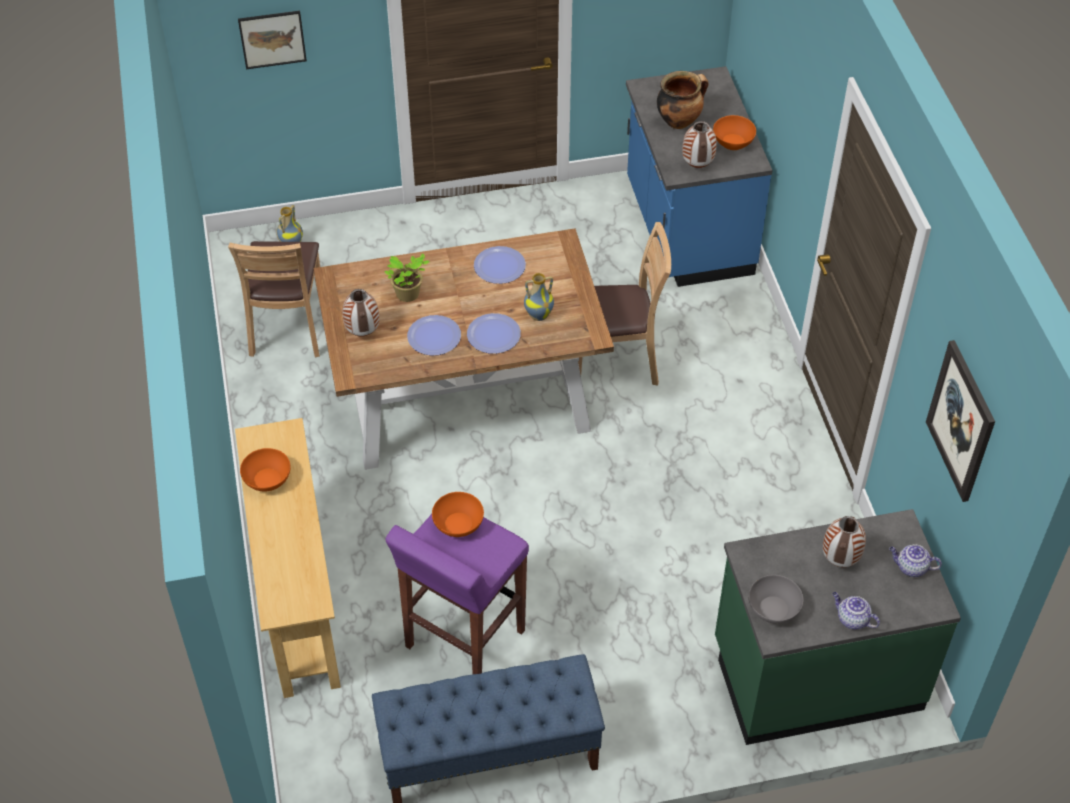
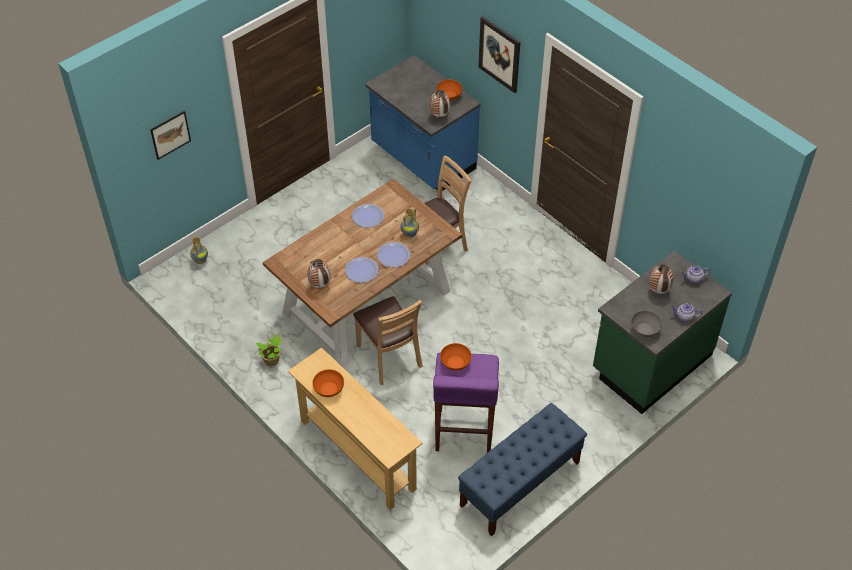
camera: 30 degrees left, 0 degrees up
(288, 327) = (235, 309): brown chair -> brown chair (389, 357)
(408, 295) = (329, 254): potted plant -> potted plant (272, 361)
(679, 121) = (411, 95): cooking pot -> none
(961, 421) = (698, 190): picture -> picture (499, 54)

